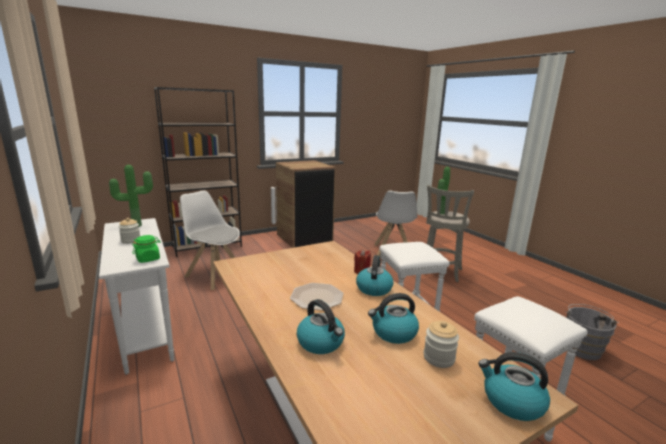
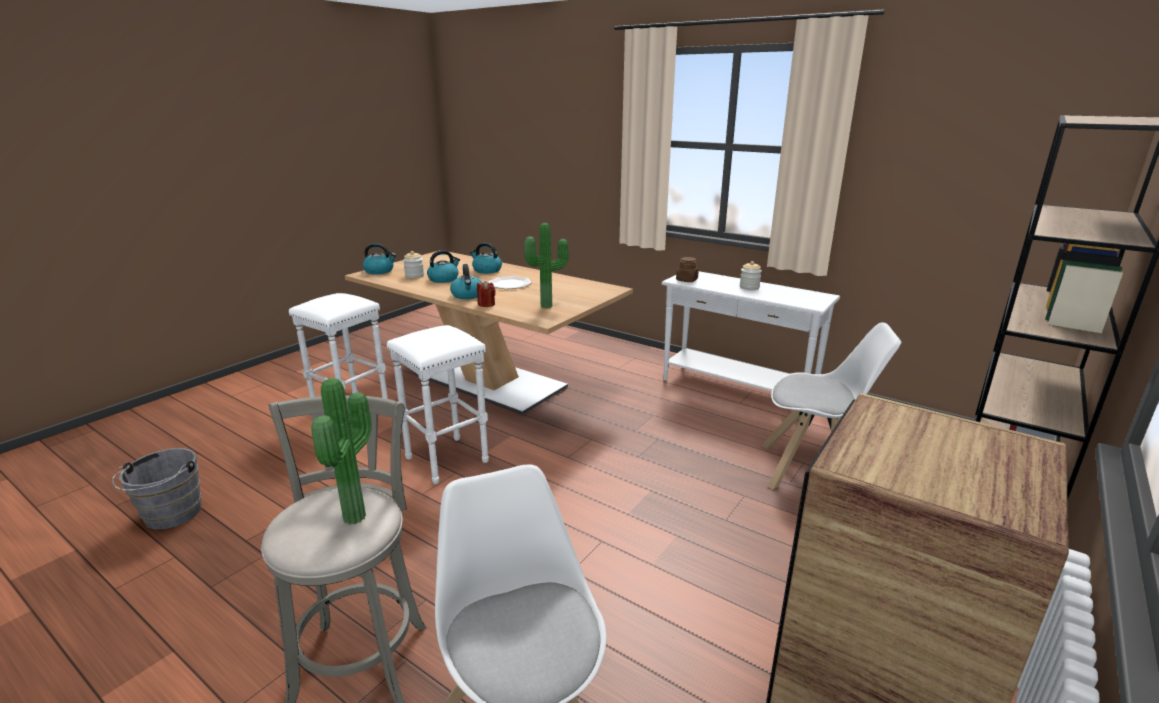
camera: 155 degrees right, 5 degrees up
(137, 225) = (802, 299): potted plant -> potted plant (548, 307)
(148, 259) = (686, 280): green jar -> brown jar

